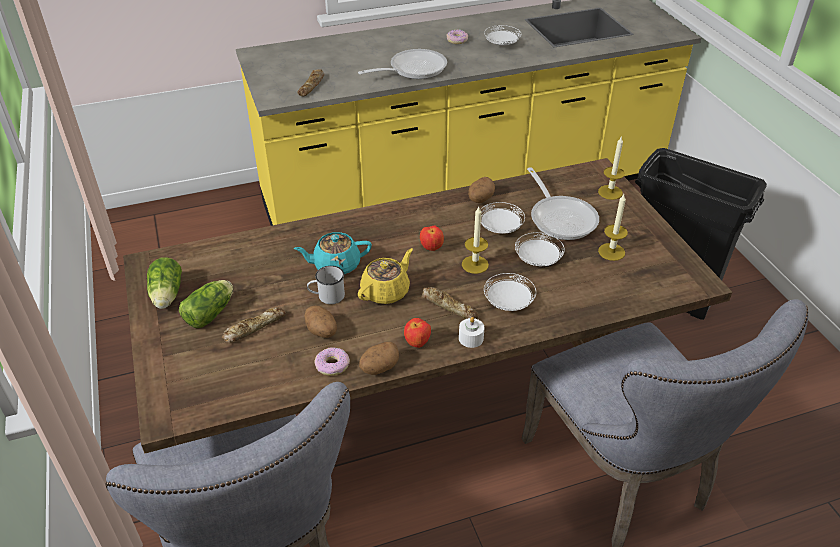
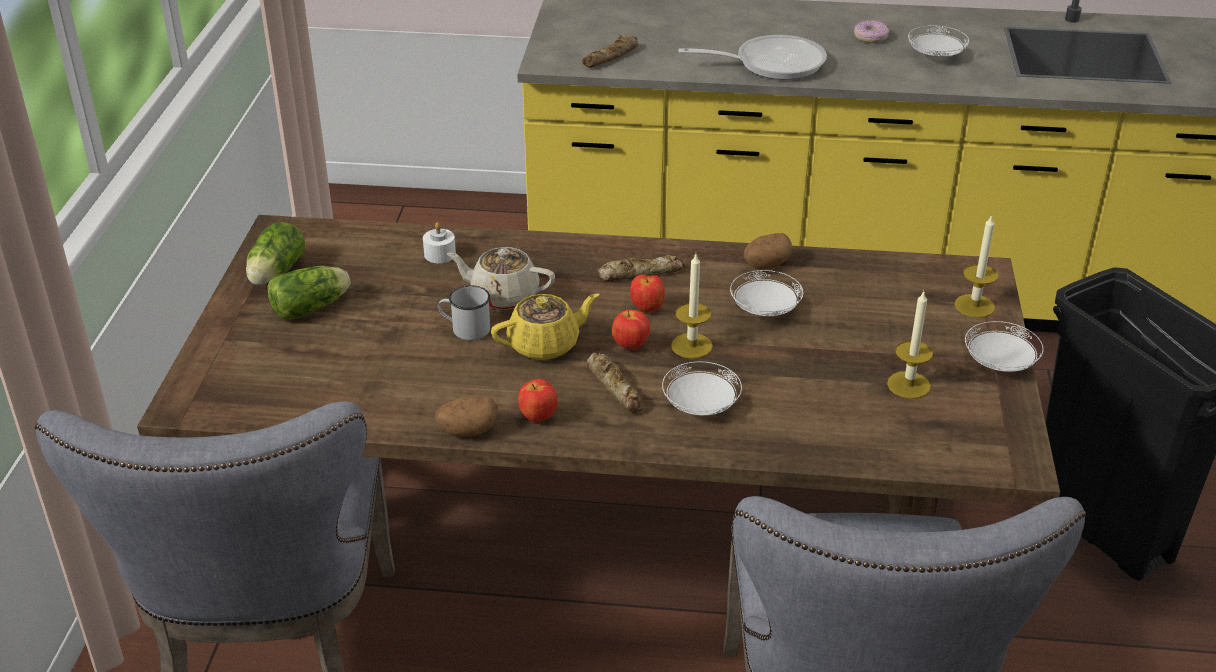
camera: 25 degrees right, 5 degrees down
(254, 327) = (350, 339): bread -> bread (640, 273)
(322, 331) = (428, 368): potato -> none
(332, 365) = (412, 410): donut -> none
(335, 265) = (503, 296): turquoise teapot -> beige teapot
(439, 276) = (630, 346): none -> apple
(471, 338) = (614, 433): white candle -> white candle (440, 254)
(538, 260) = (787, 365): white plate -> white plate (1000, 364)
(561, 218) = (867, 320): frying pan -> none

